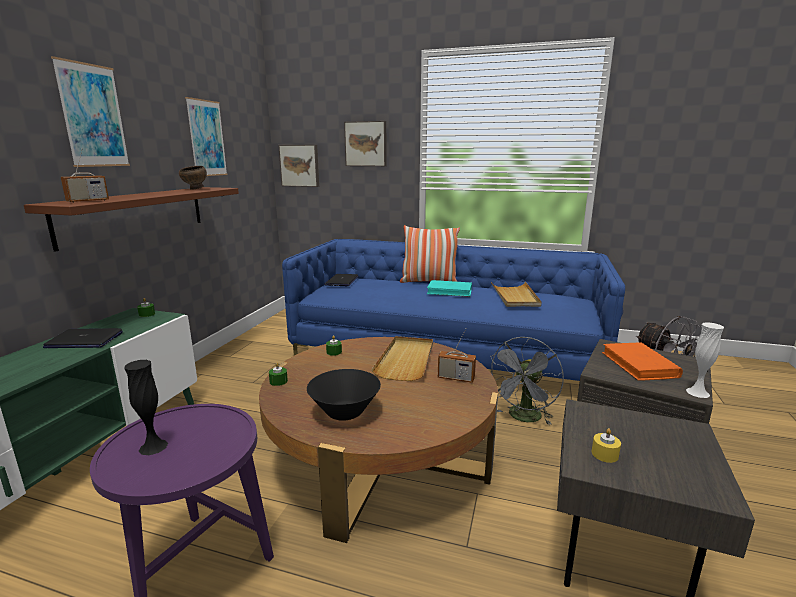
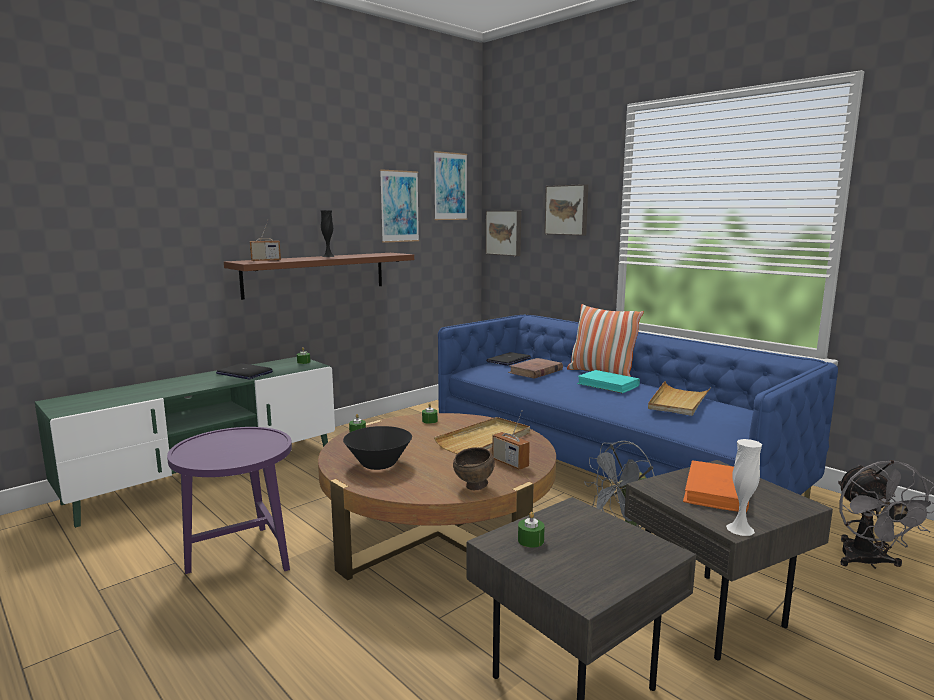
camera: 30 degrees right, 5 degrees down
(93, 116) = (288, 191): picture -> picture (450, 186)
(153, 447) = (216, 445): black vase -> black vase (328, 256)
(195, 189) = (374, 254): brown bowl -> brown bowl (474, 487)
(379, 288) = (535, 371): none -> brown book
(604, 454) = (530, 540): yellow candle -> green candle

